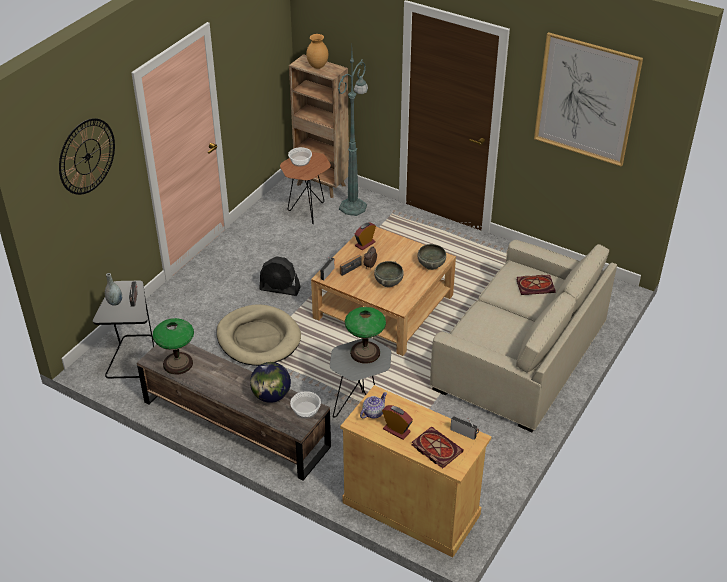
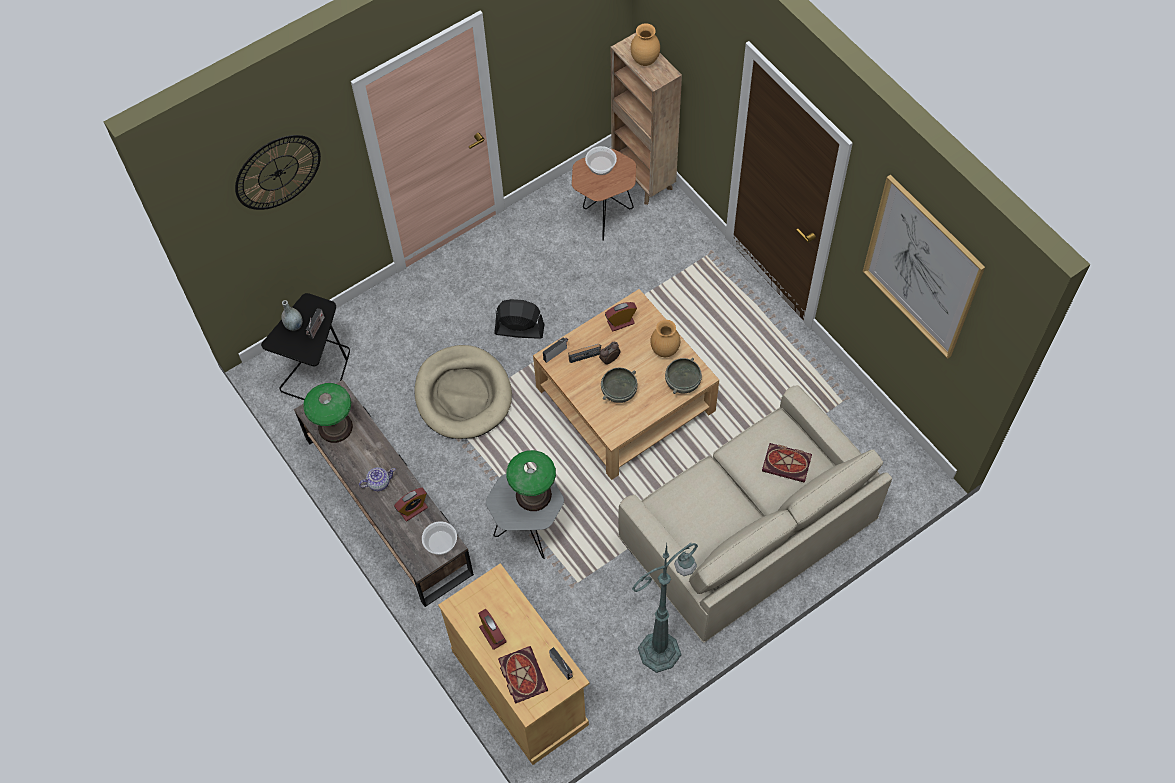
camera: 25 degrees right, 20 degrees up
(271, 396) = (413, 509): globe -> alarm clock
(280, 289) = (519, 329): black fan -> black fan turned 150 degrees clockwise
(354, 206) = (666, 228): green floor lamp -> green floor lamp (661, 650)
(373, 413) = (480, 601): teapot -> teapot (378, 483)
(407, 250) = (665, 350): none -> brown vase

